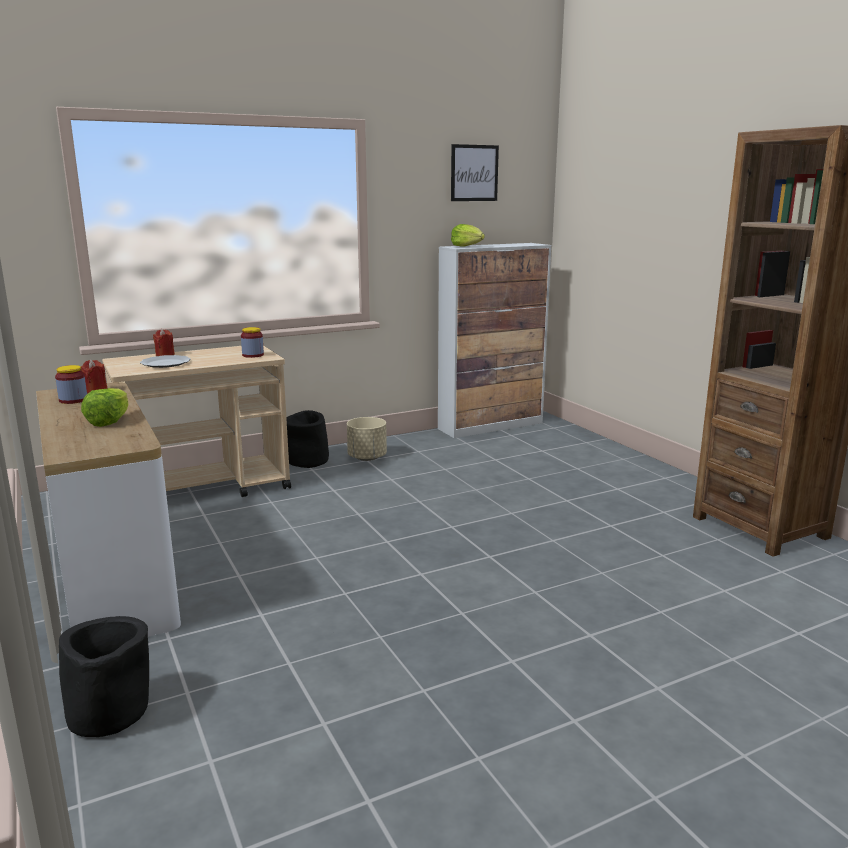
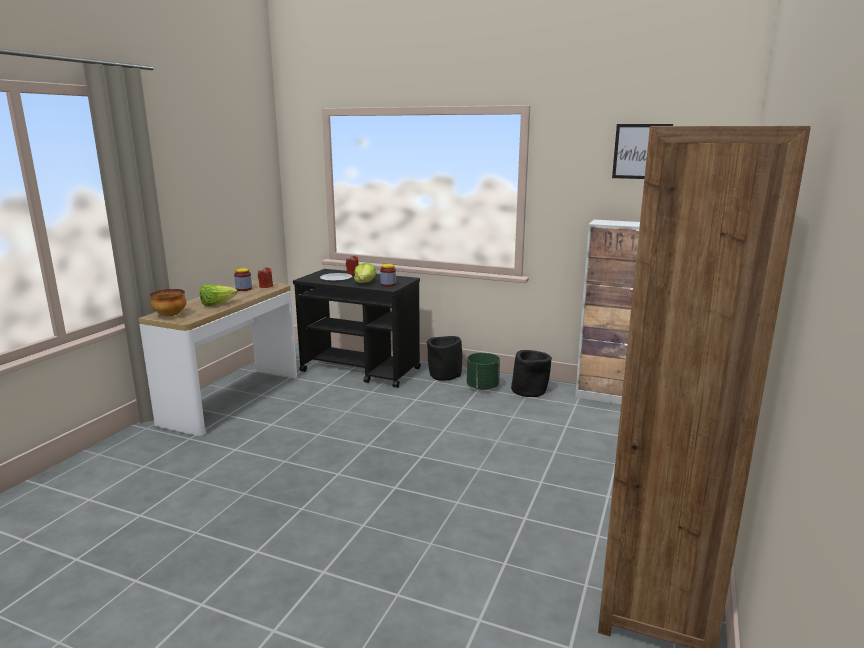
camera: 50 degrees right, 0 degrees up
(90, 448) = (171, 315): none -> bowl
(110, 713) = (113, 457): black planter -> black planter (529, 391)
(207, 489) = (361, 370): beige cart -> black cart
(367, 458) = (482, 387): beige planter -> green planter
(467, 246) = (614, 222): lettuce -> lettuce (365, 283)

